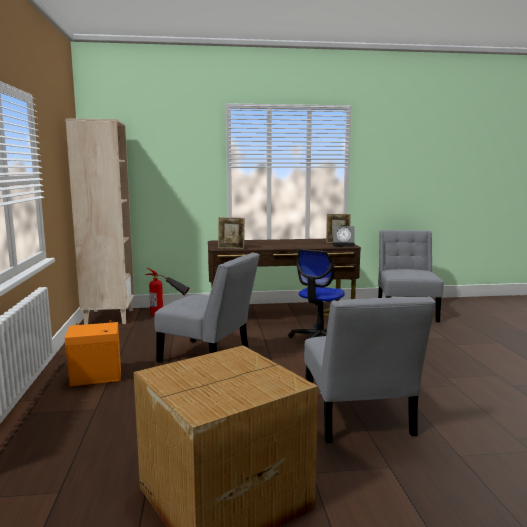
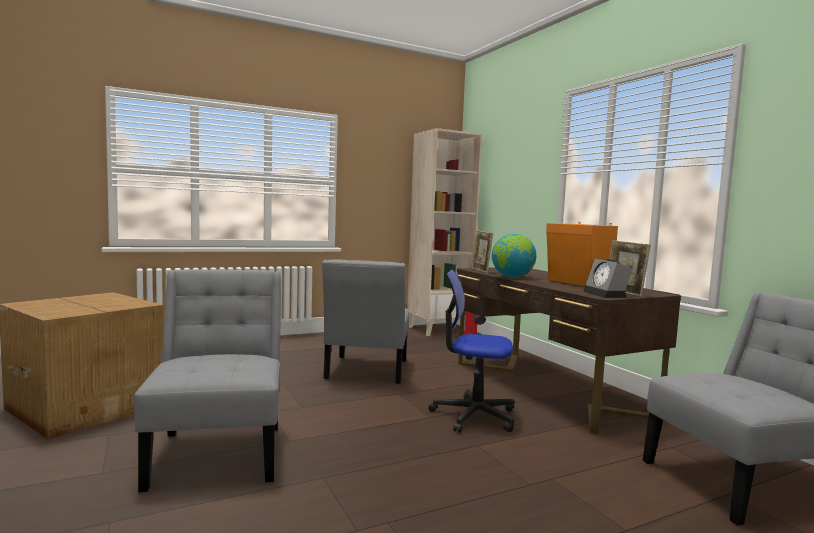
camera: 70 degrees right, 5 degrees down
(97, 378) = (294, 347): orange speaker -> orange speaker (578, 283)
(269, 247) = (512, 277): none -> globe
(358, 420) = (219, 451): grey chair -> grey chair turned 105 degrees clockwise

